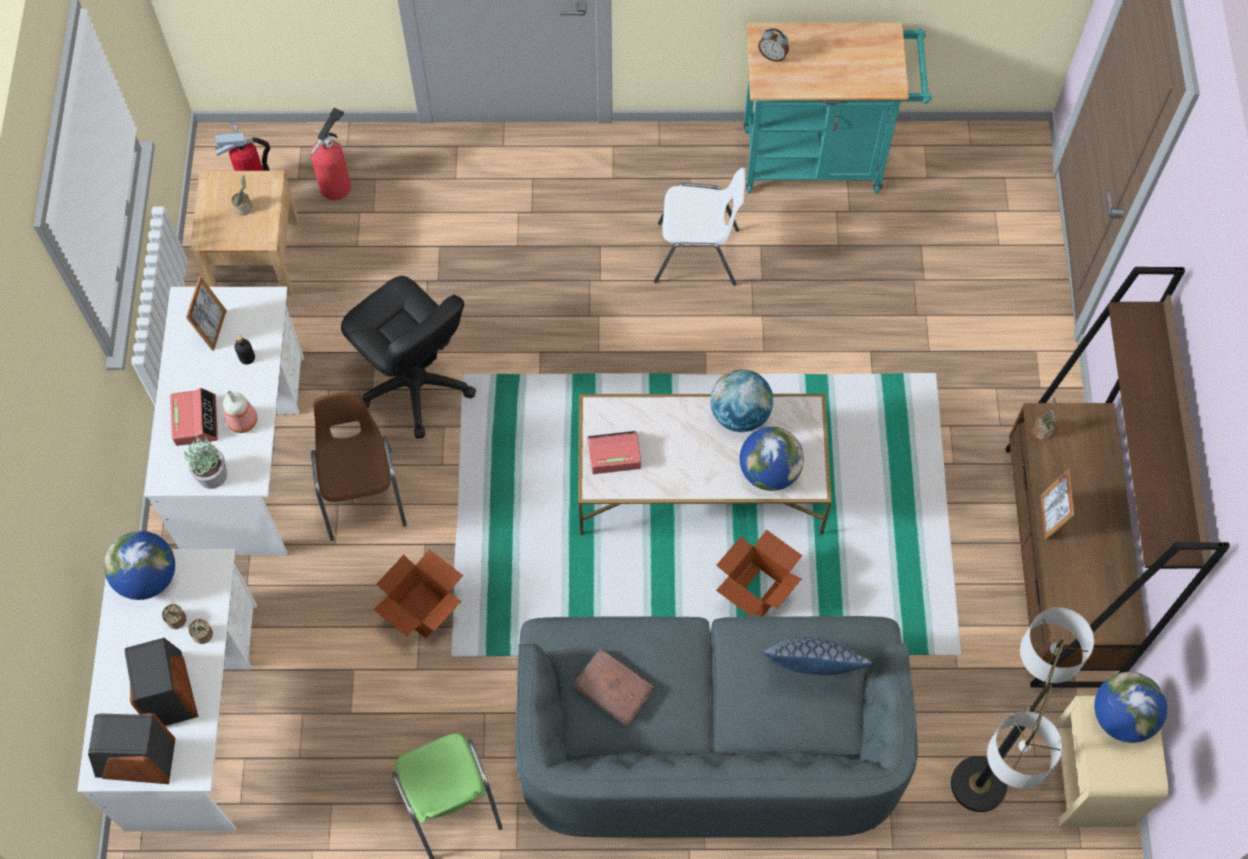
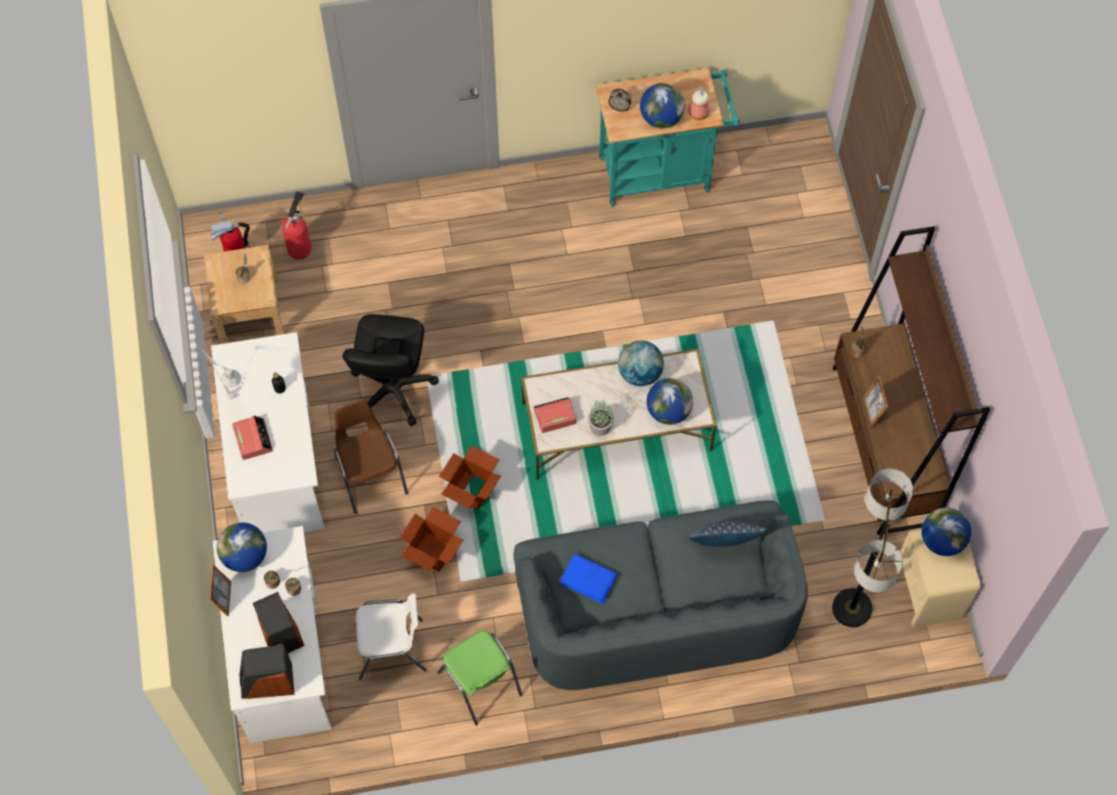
camera: 10 degrees left, 0 degrees up
(175, 351) = (226, 392): none -> grey table lamp
(212, 474) = (274, 476): potted plant -> potted plant (600, 426)
(213, 329) = (250, 371): picture frame -> picture frame (224, 599)
(242, 420) = (287, 434): bottle -> bottle (698, 112)
(415, 385) = (392, 389): black office chair -> black office chair turned 60 degrees clockwise
(614, 688) = (588, 580): brown book -> blue book
(697, 255) = (583, 259): white chair -> white chair (391, 648)
(756, 590) = (671, 498): cardboard box -> cardboard box (472, 490)
(825, 78) = (661, 118): none -> globe

